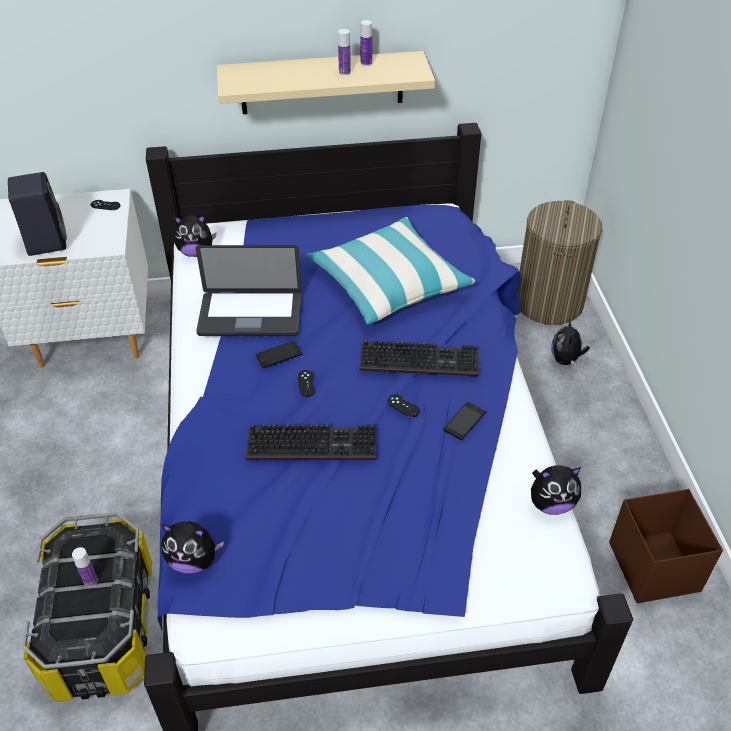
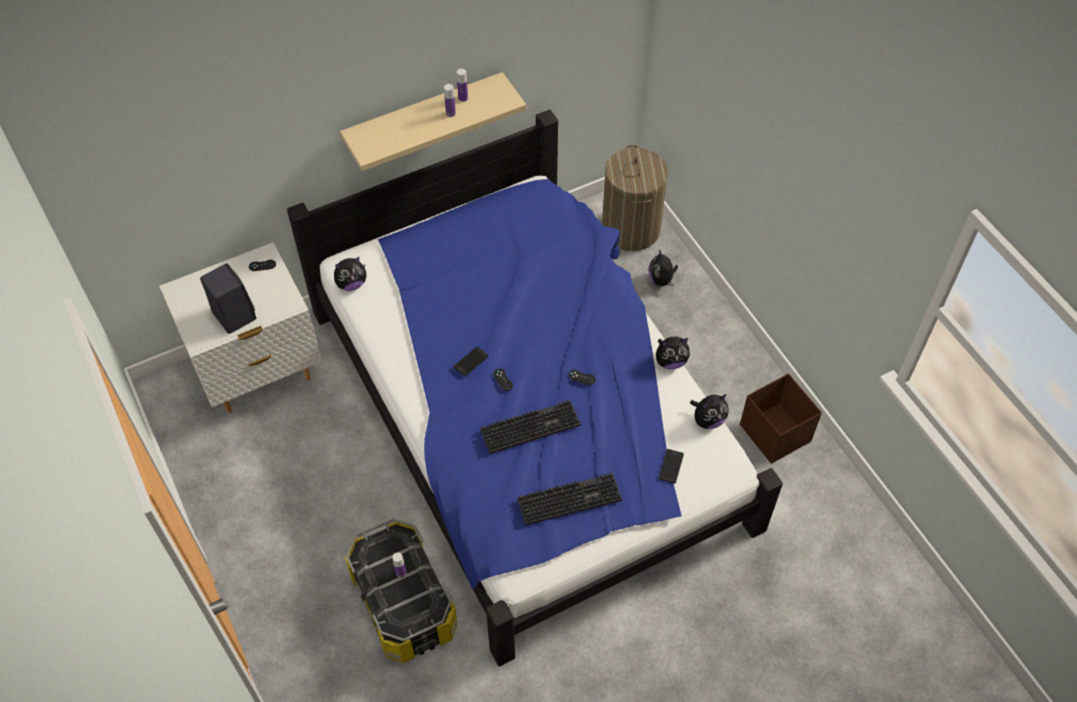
camera: 20 degrees left, 10 degrees up
(193, 560) = (489, 536): plush toy -> plush toy (670, 362)
(250, 315) = (430, 333): laptop -> none
(388, 283) = (525, 272): pillow -> none
(421, 359) = (579, 334): keyboard -> keyboard (570, 497)
(464, 421) = (629, 376): phone -> phone (671, 466)

